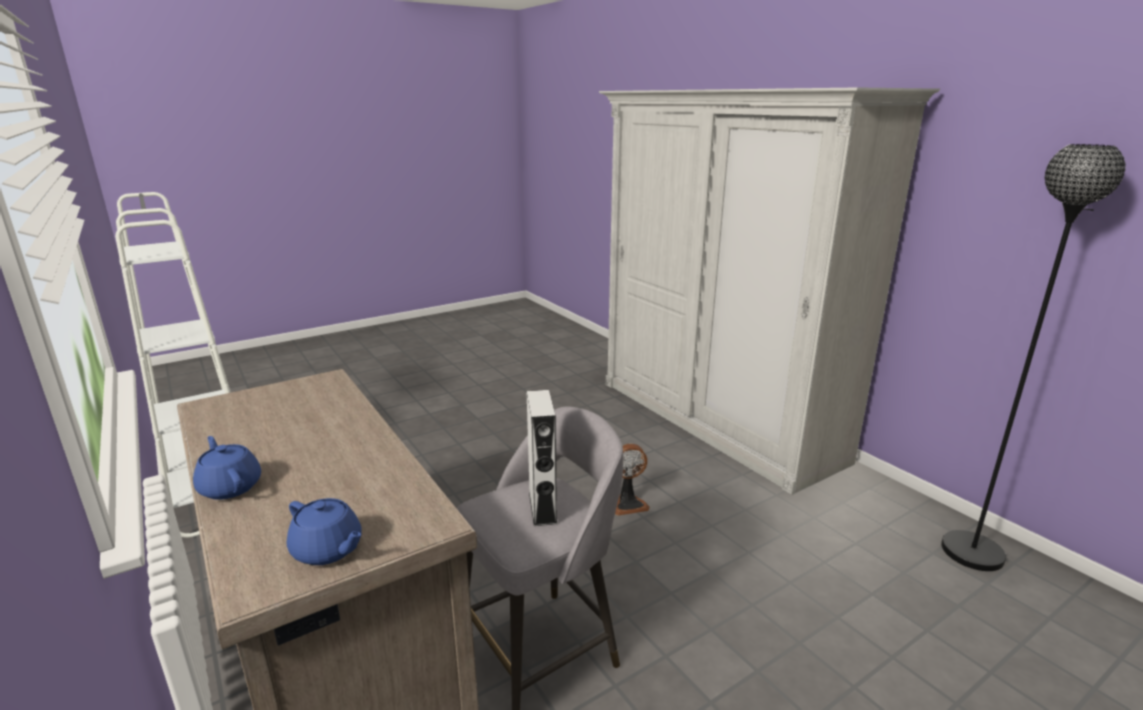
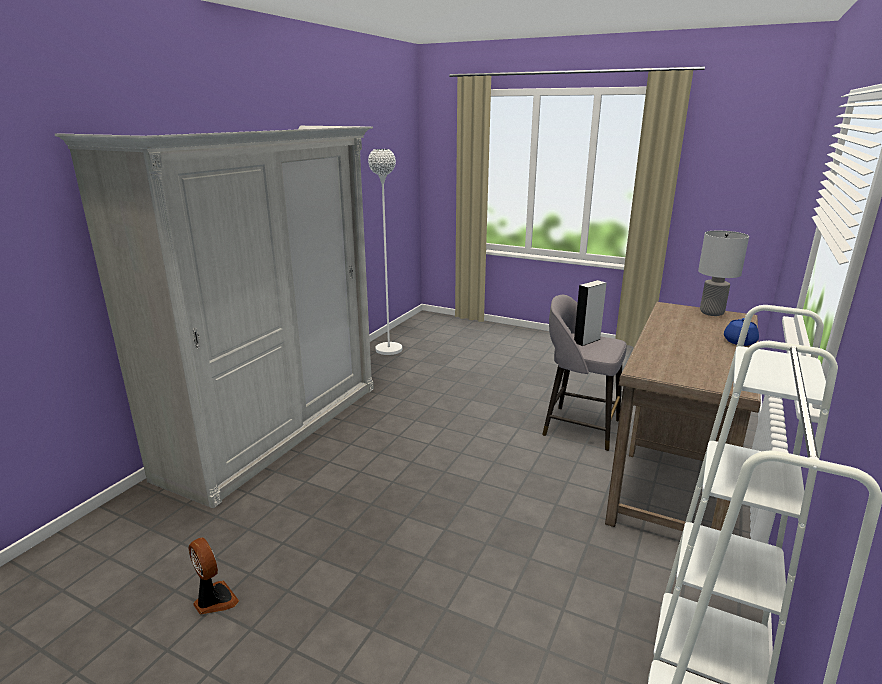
camera: 120 degrees left, 0 degrees up
(328, 550) = (711, 314): blue teapot -> grey table lamp
(628, 504) = (435, 436): fan -> fan (214, 600)
(973, 552) = (388, 349): black floor lamp -> white floor lamp

